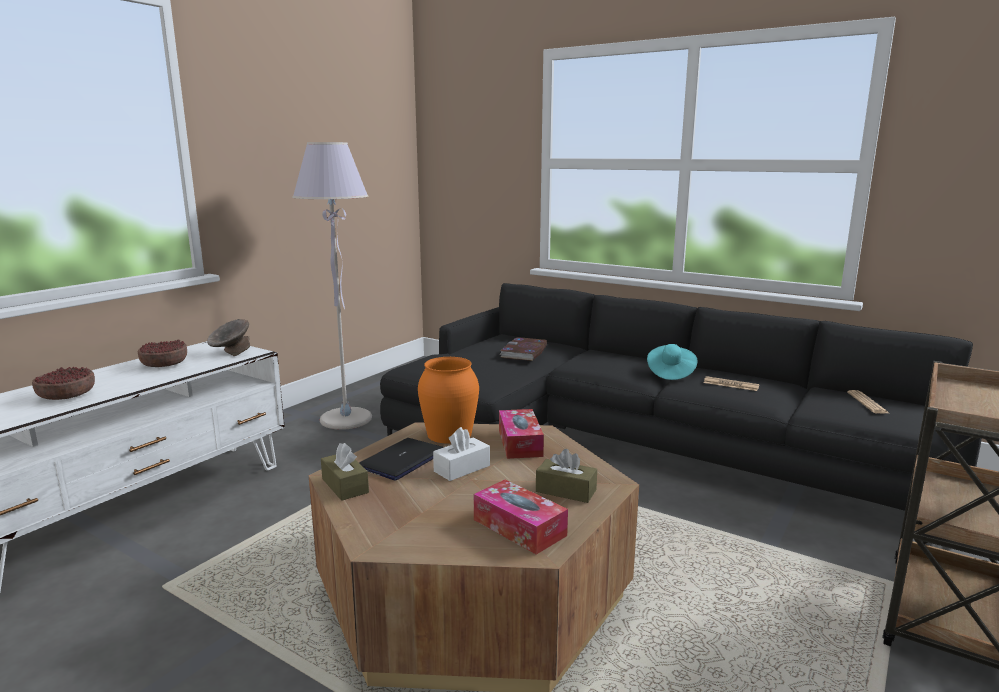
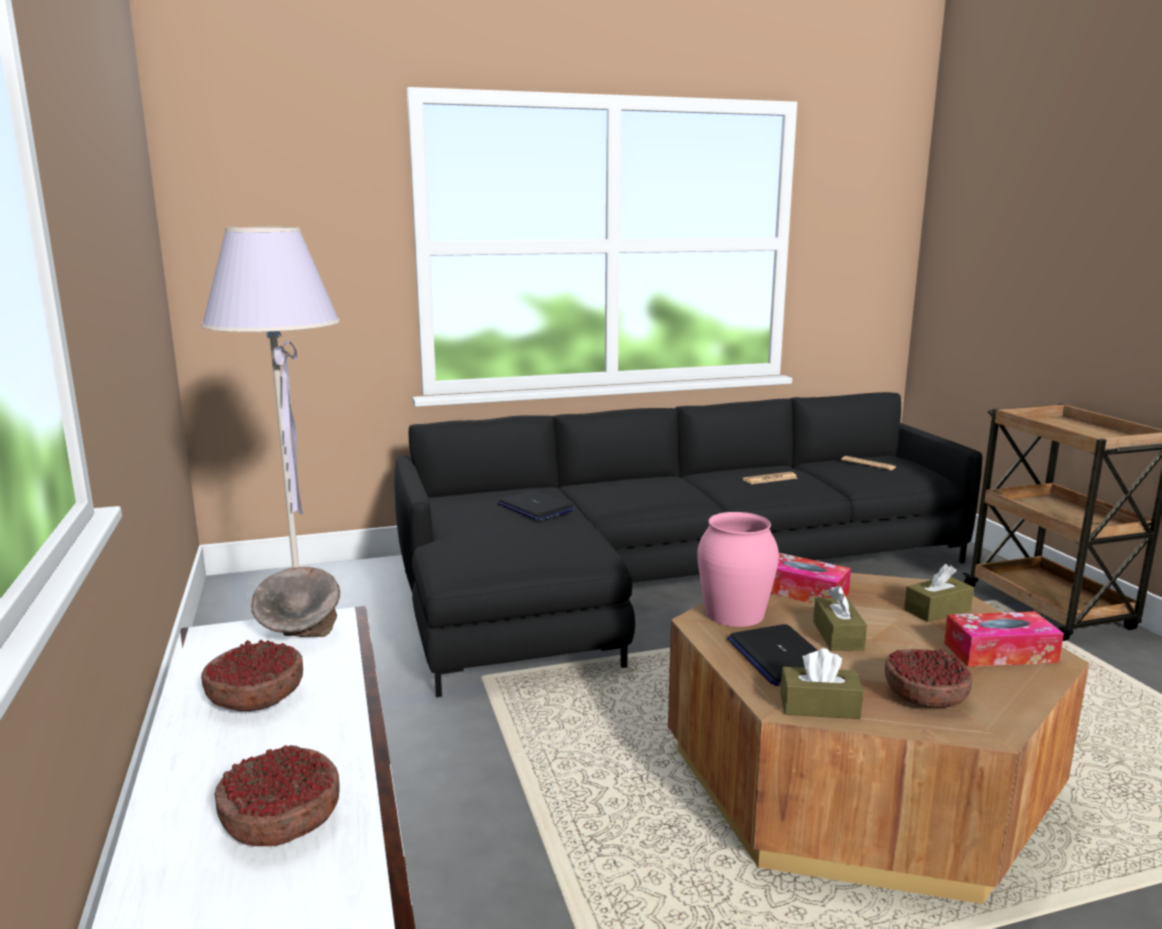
camera: 50 degrees left, 0 degrees up
(401, 514) = (925, 696): none -> bowl
(450, 434) = (735, 613): orange vase -> pink vase
(462, 468) = (837, 635): white tissue box -> brown tissue box
(524, 352) = (535, 507): book -> laptop
(670, 372) = (702, 484): turquoise hat -> none

